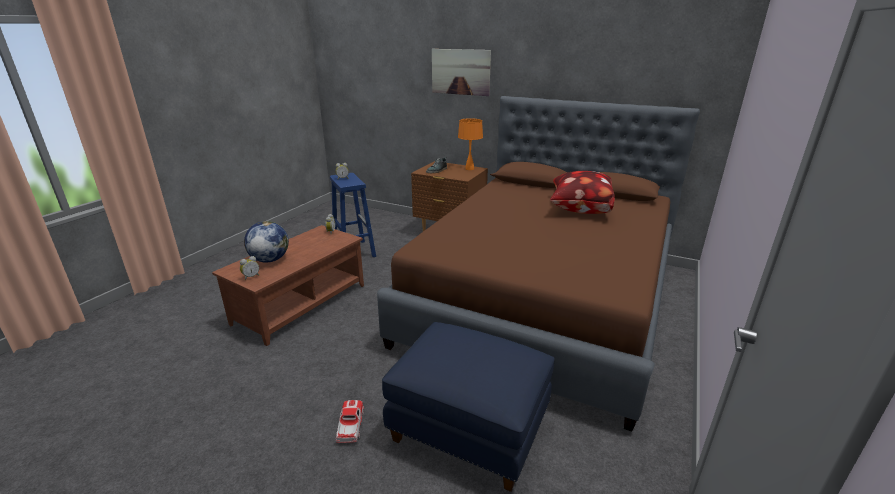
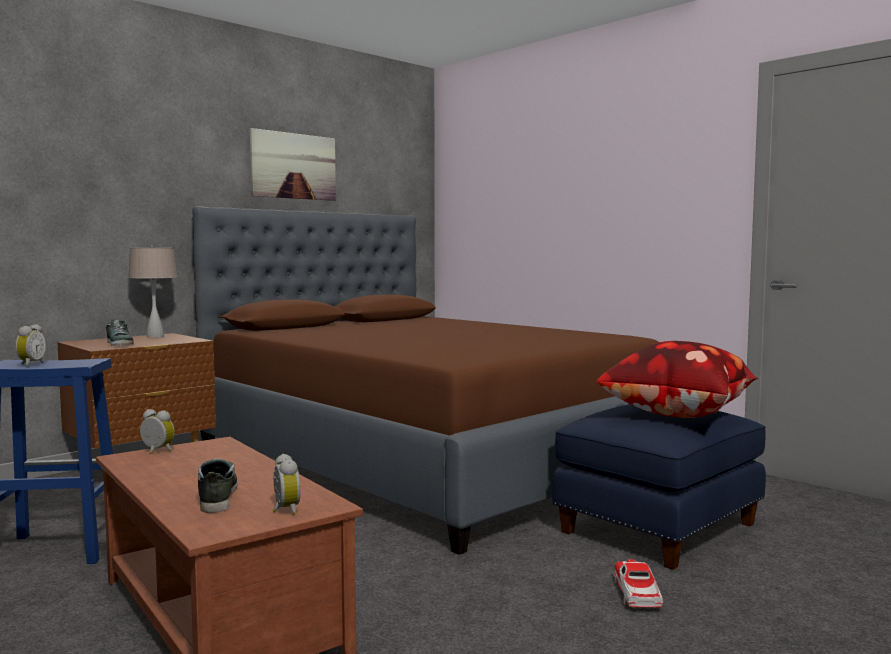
camera: 70 degrees left, 20 degrees down
(269, 260) = (217, 496): globe -> shoe
(350, 426) = (637, 594): toy car -> toy car turned 75 degrees clockwise
(460, 72) = (105, 168): picture -> picture (293, 166)
(469, 169) = (155, 336): orange table lamp -> beige table lamp
(579, 210) = (414, 326): pillow -> pillow (677, 416)

